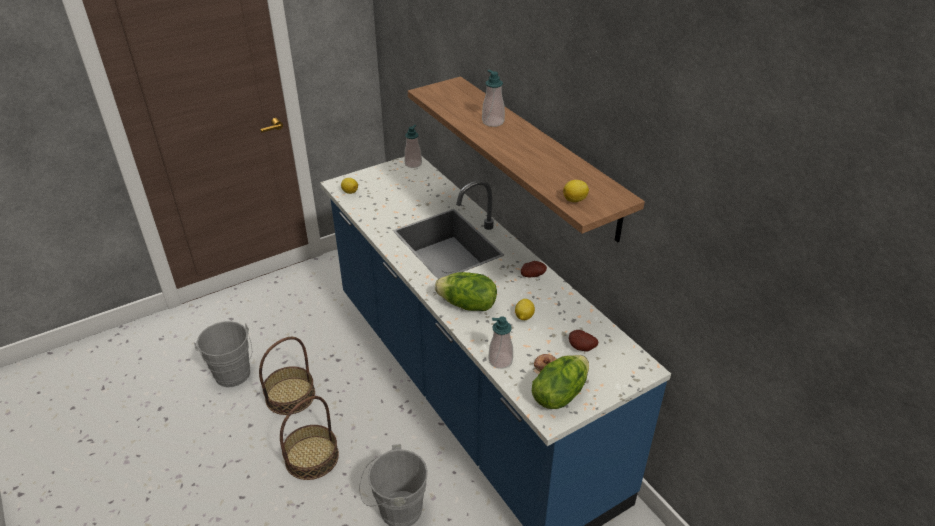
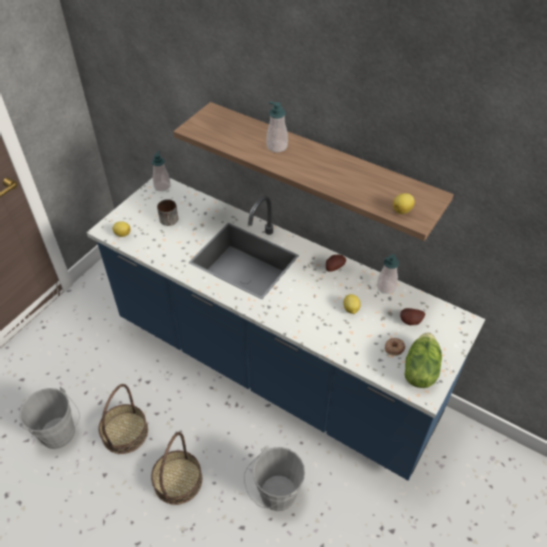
camera: 25 degrees left, 10 degrees up
(400, 193) = (170, 221): none -> mug
(467, 305) = (299, 315): lettuce -> none
(500, 361) = (358, 357): soap dispenser -> soap dispenser (386, 287)

